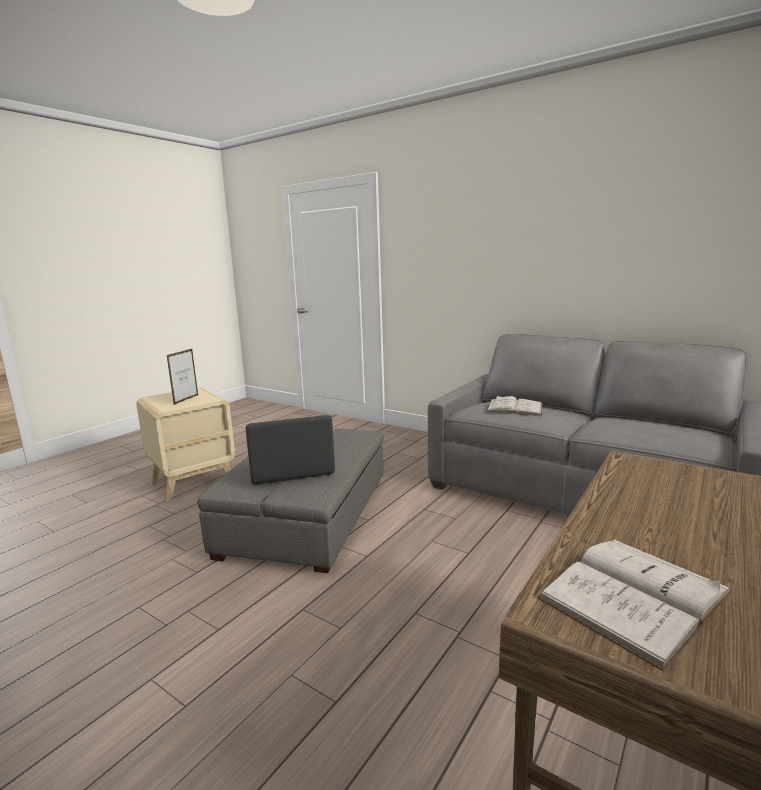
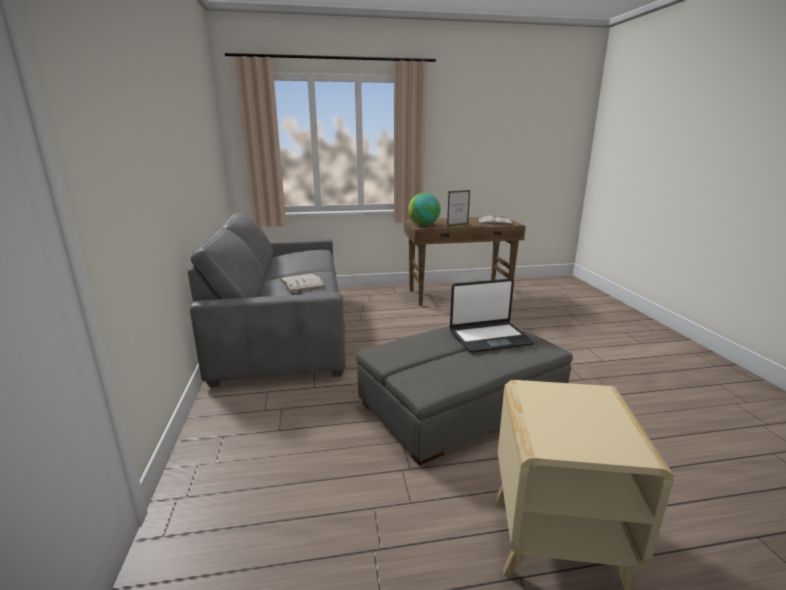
camera: 135 degrees left, 5 degrees up
(186, 399) = (569, 408): picture frame -> picture frame (457, 225)
(291, 470) = (489, 337): laptop -> laptop turned 45 degrees counterclockwise
(656, 469) = (423, 225): none -> globe

